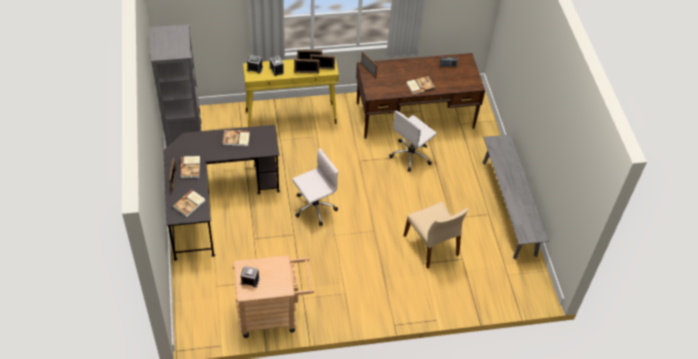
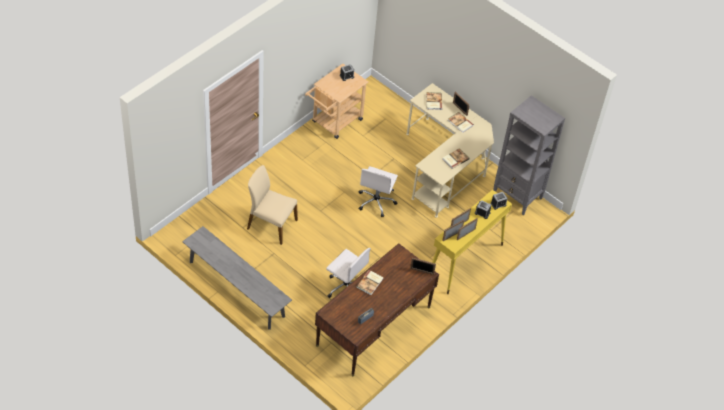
camera: 140 degrees right, 0 degrees up
(214, 201) = (446, 166): black desk -> beige desk
(411, 155) = (345, 286): white office chair -> white office chair turned 120 degrees clockwise

